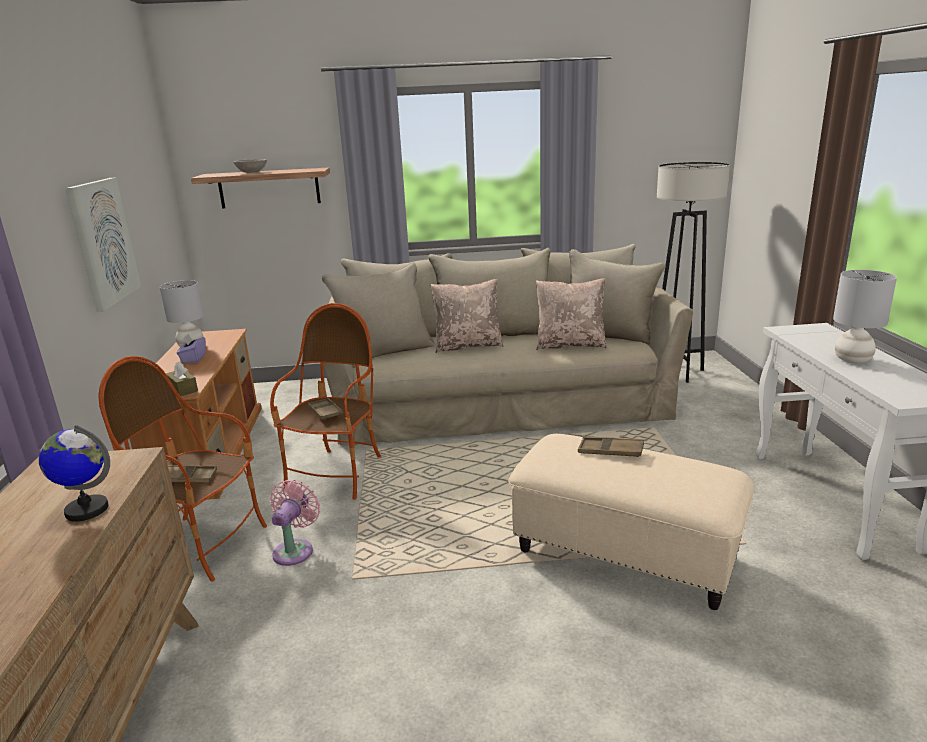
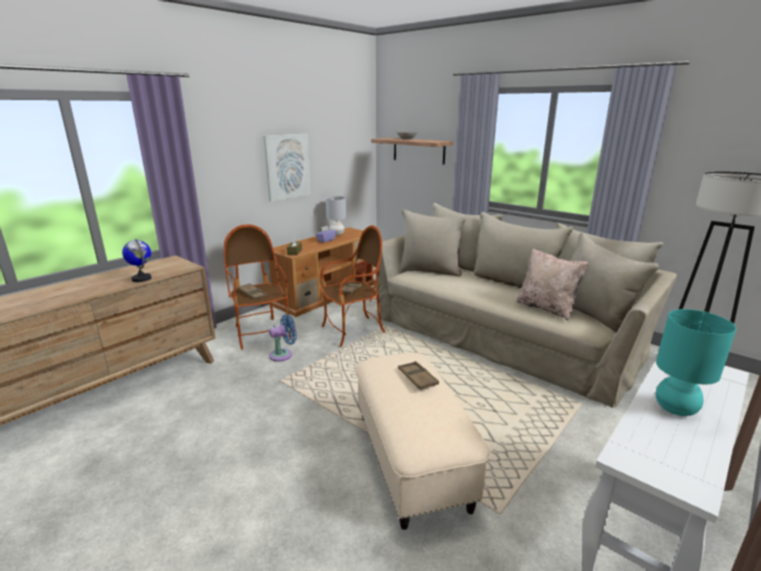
camera: 45 degrees right, 0 degrees up
(295, 550) = (283, 354): pink fan -> blue fan
(468, 346) = (479, 283): beige pillow -> none
(852, 359) = (676, 408): grey table lamp -> turquoise table lamp

